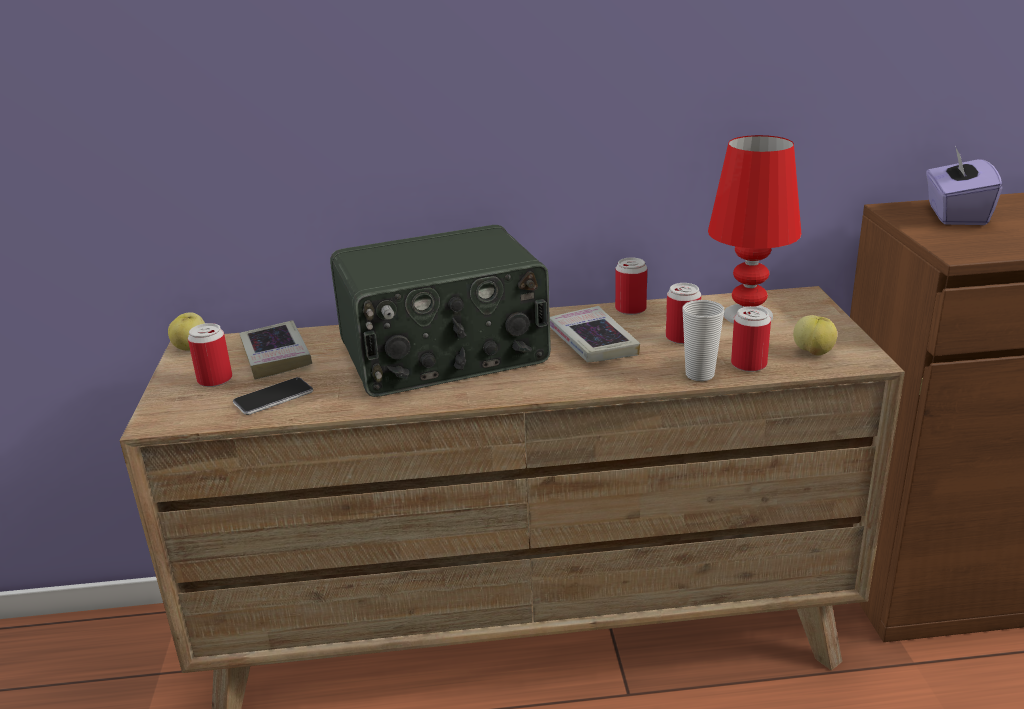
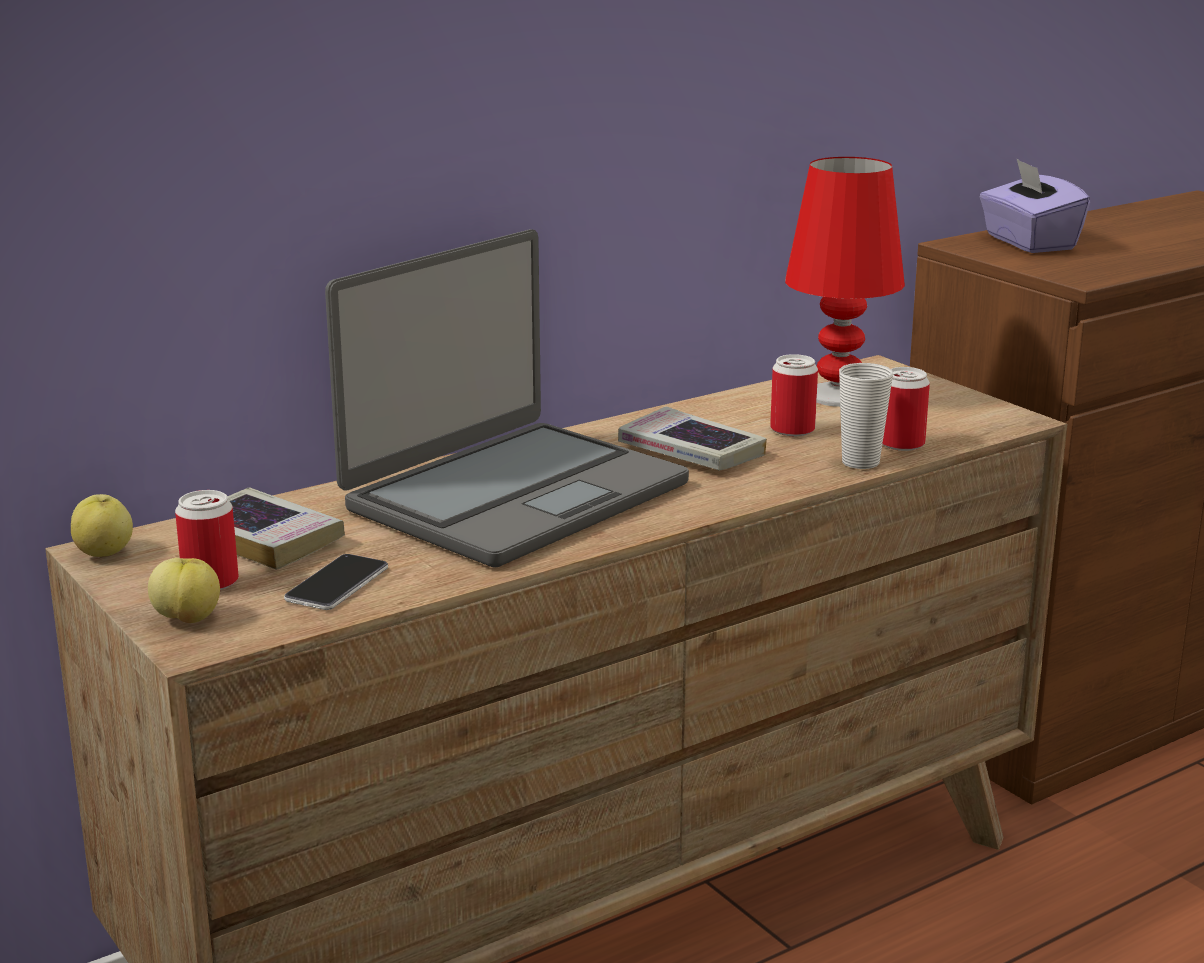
camera: 30 degrees left, 5 degrees down
(444, 354) = (513, 496): radio -> laptop
(630, 309) = (690, 410): can -> none
(813, 352) = (955, 420): apple -> apple (188, 618)

